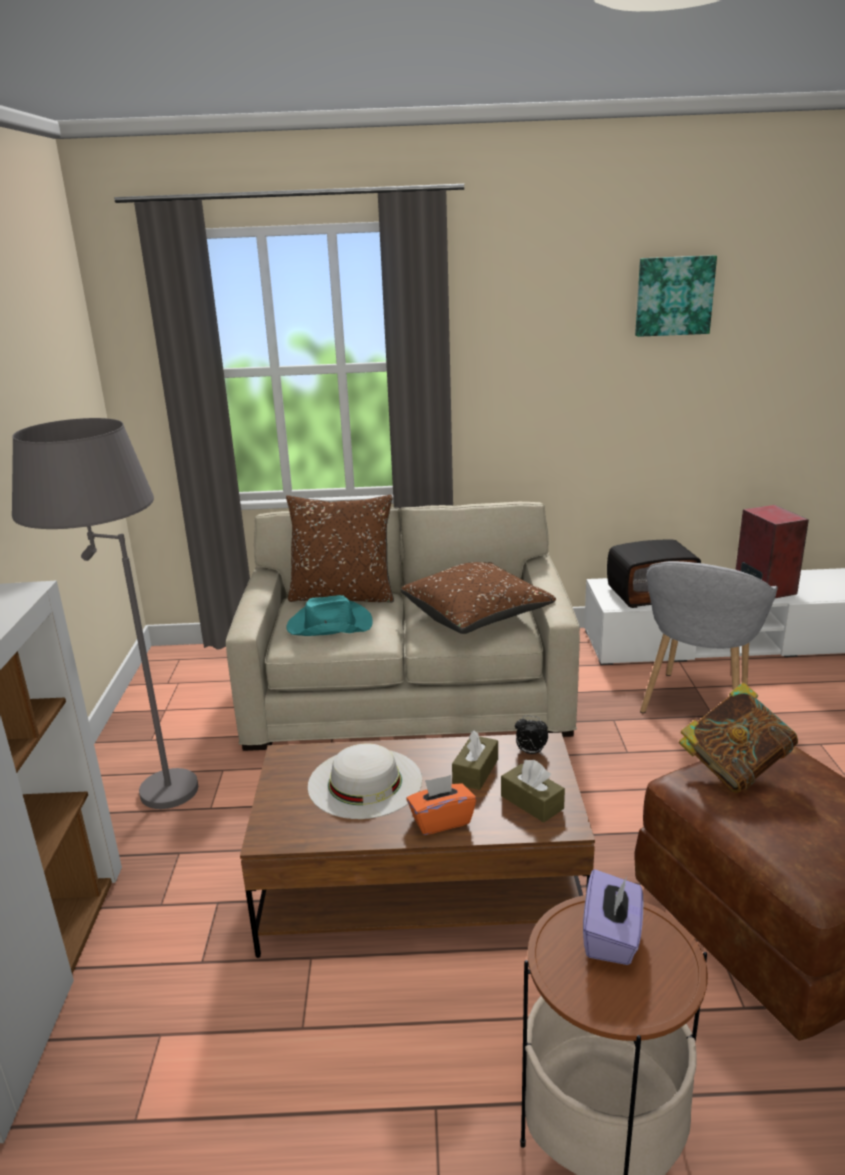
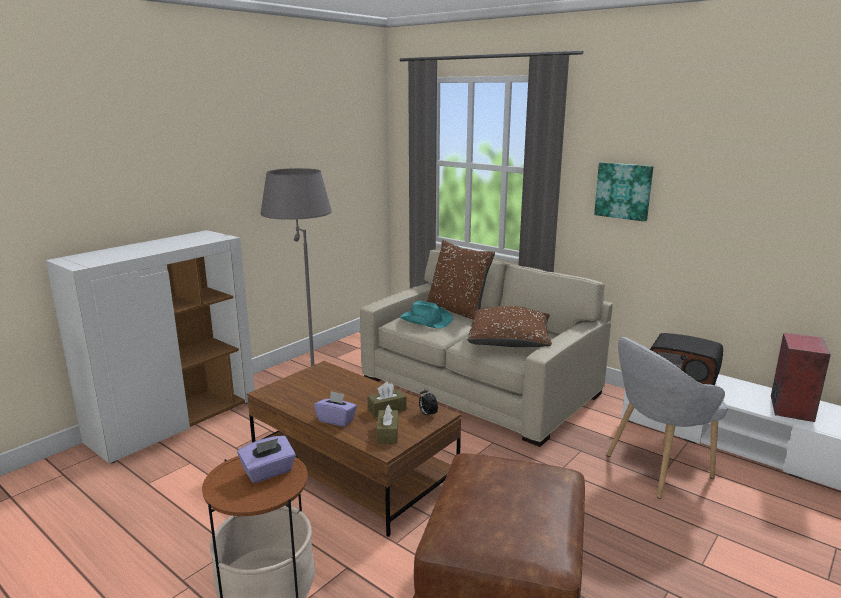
camera: 40 degrees right, 5 degrees down
(365, 782) = (334, 391): white hat -> none
(441, 820) = (336, 420): orange tissue box -> purple tissue box
(674, 296) = (745, 141): picture -> picture (623, 191)
(734, 769) = (507, 468): book -> none

